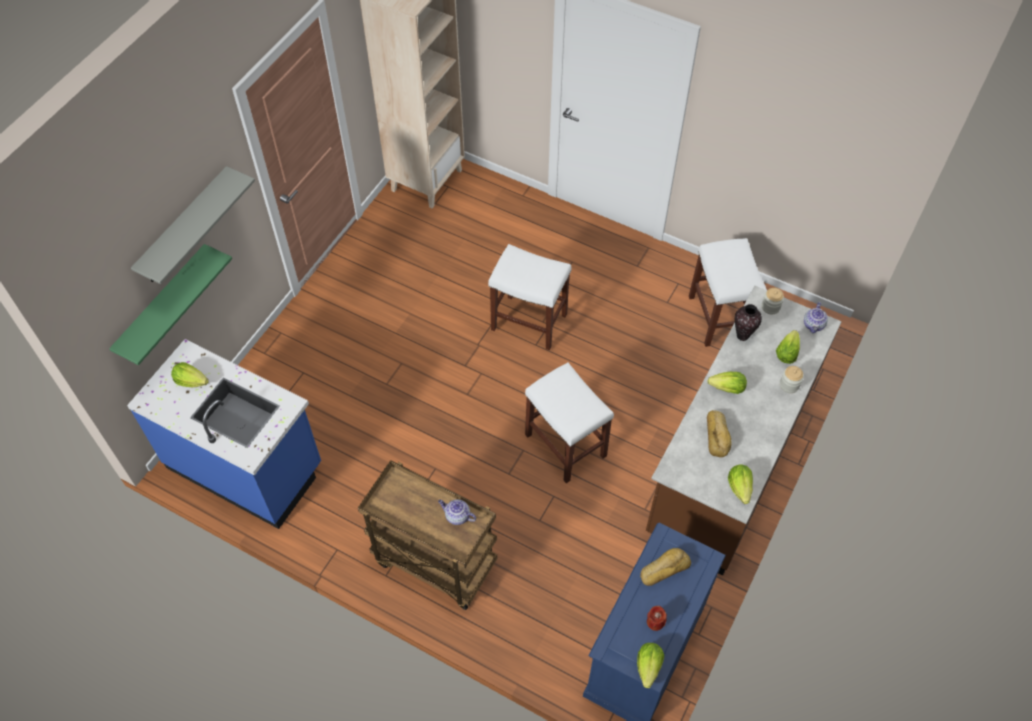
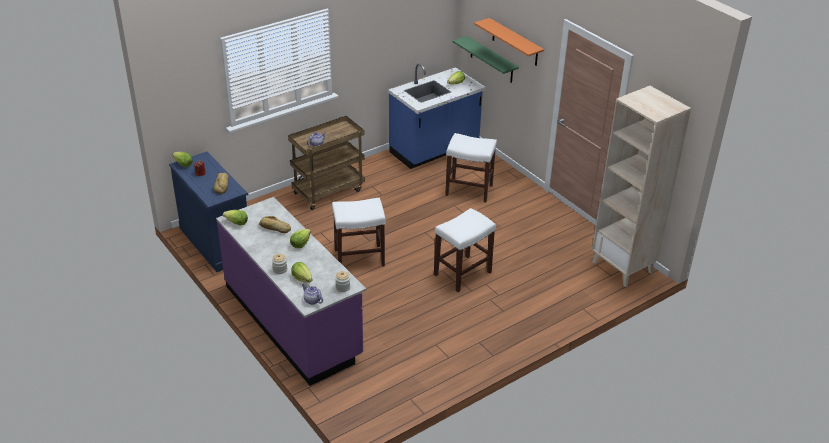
camera: 115 degrees right, 20 degrees down
(184, 227) = (515, 42): grey shelf -> orange shelf
(720, 318) = (402, 366): white stool -> white stool (468, 190)
(728, 459) = (293, 321): brown counter -> purple counter
(743, 336) = (331, 265): vase -> none

